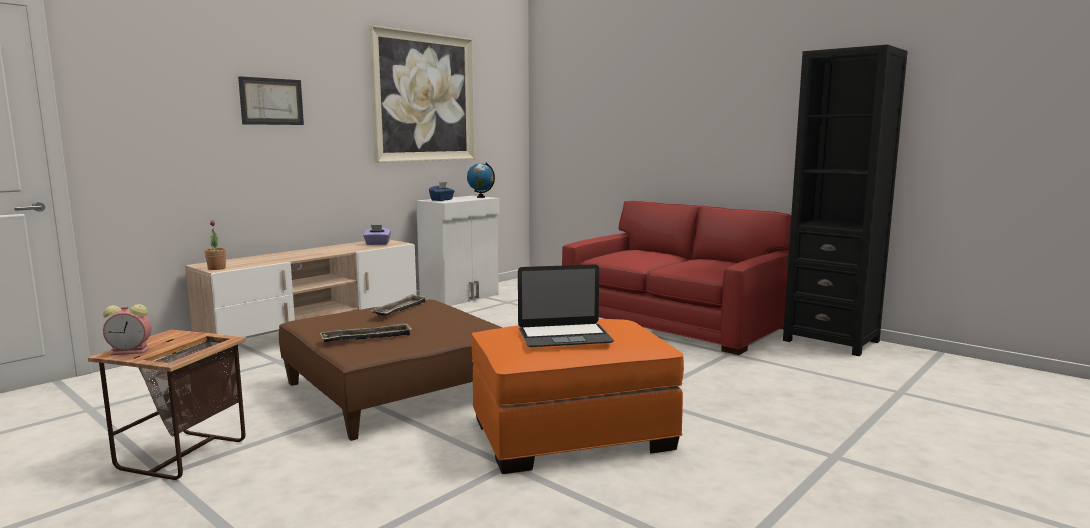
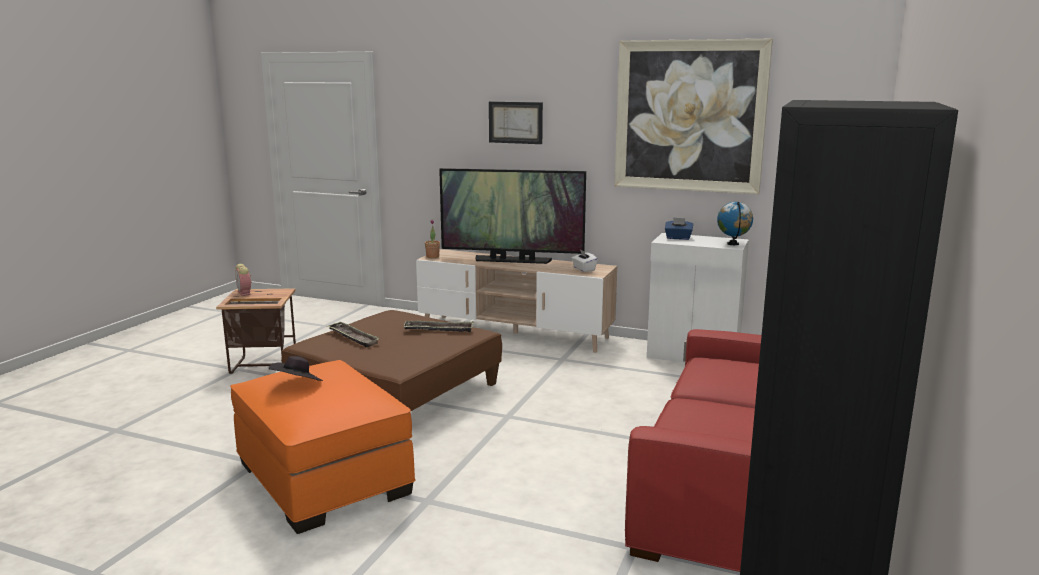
camera: 70 degrees right, 5 degrees up
(300, 253) = (512, 260): none -> television
(377, 244) = (583, 269): purple tissue box -> white tissue box
(564, 335) = (297, 384): laptop -> black hat

